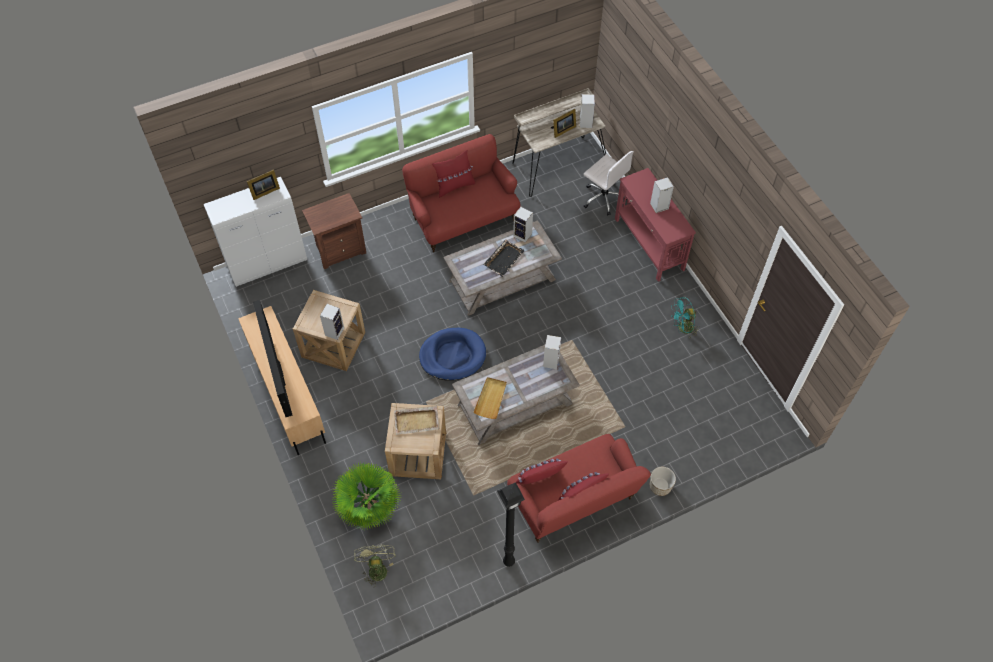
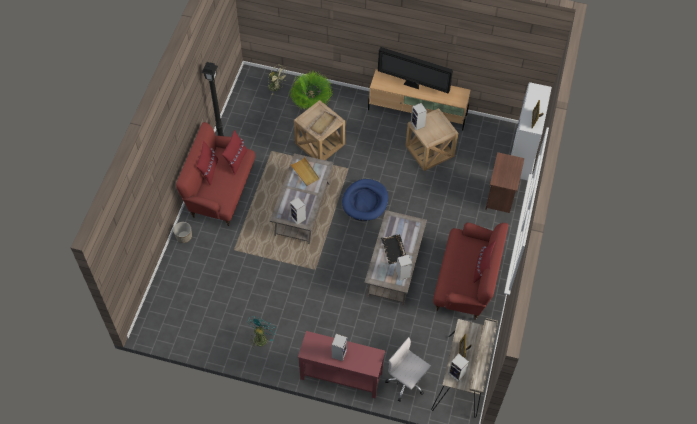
camera: 130 degrees right, 0 degrees up
(603, 197) = (406, 382): white office chair -> white office chair turned 45 degrees clockwise

